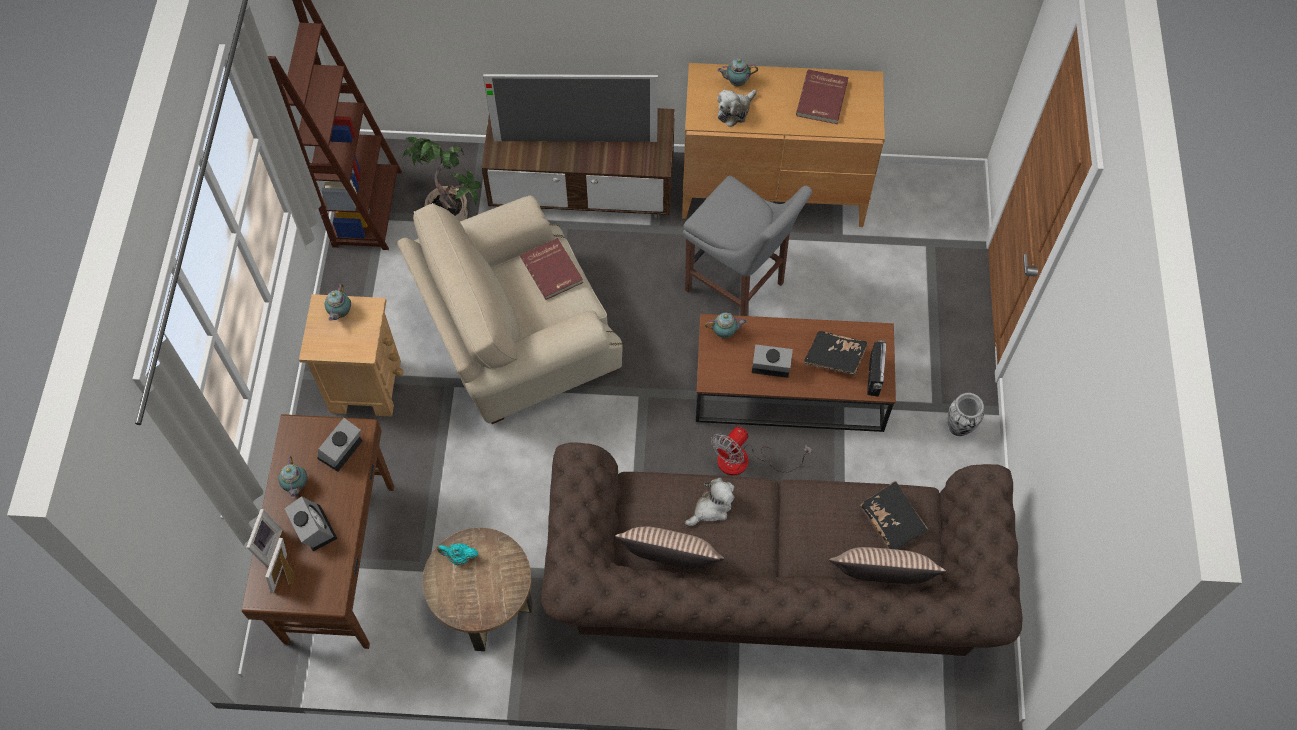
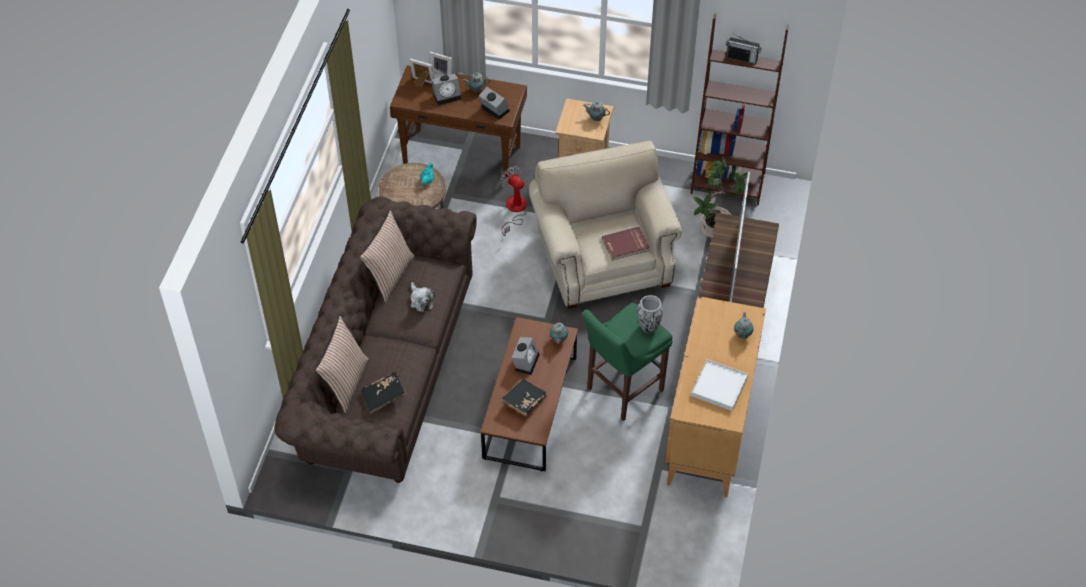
camera: 100 degrees right, 10 degrees down
(735, 111) = (714, 329): plush toy -> none
(738, 289) = (622, 391): grey stool -> green stool
(745, 461) = (479, 371): fan -> fan (514, 210)
(823, 99) = (719, 387): red book -> white tray
(874, 376) = (503, 422): radio -> radio (741, 58)
(959, 428) = (474, 509): vase -> vase (648, 327)

